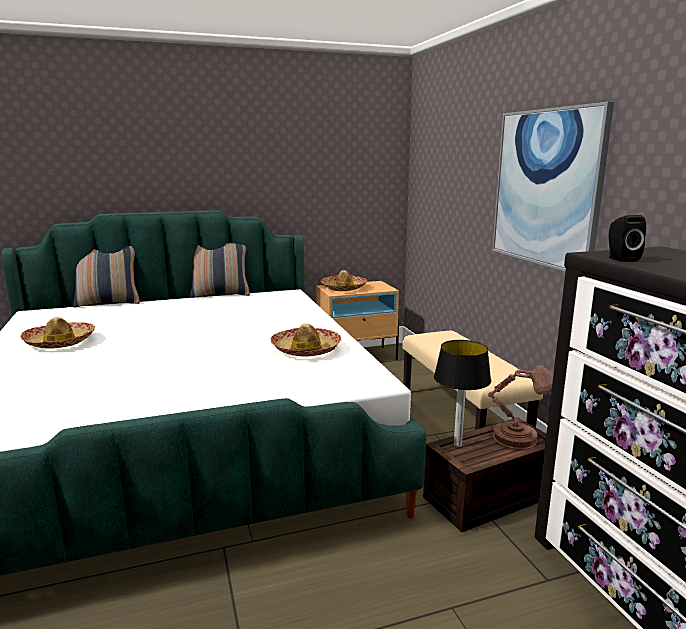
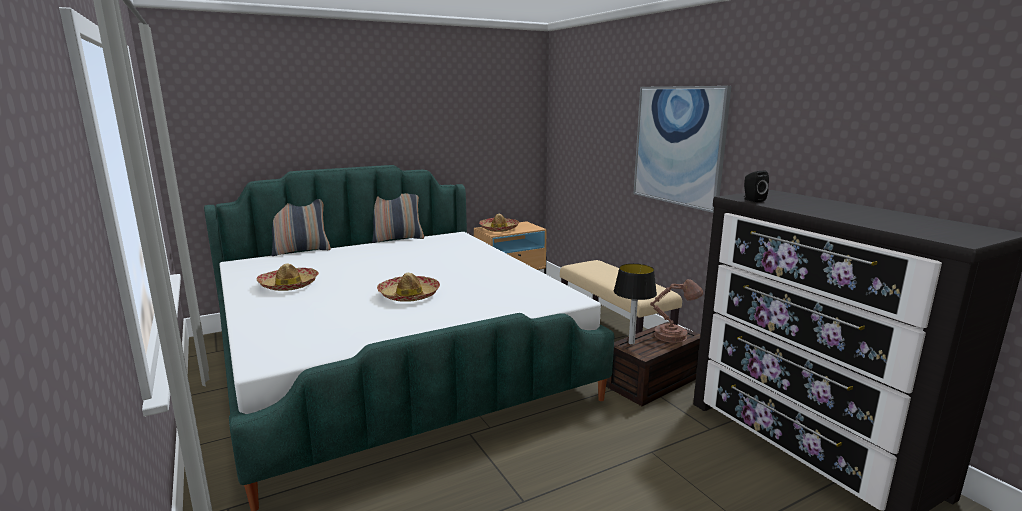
camera: 10 degrees left, 0 degrees up
(305, 349) = (503, 279): hat -> hat (408, 295)

